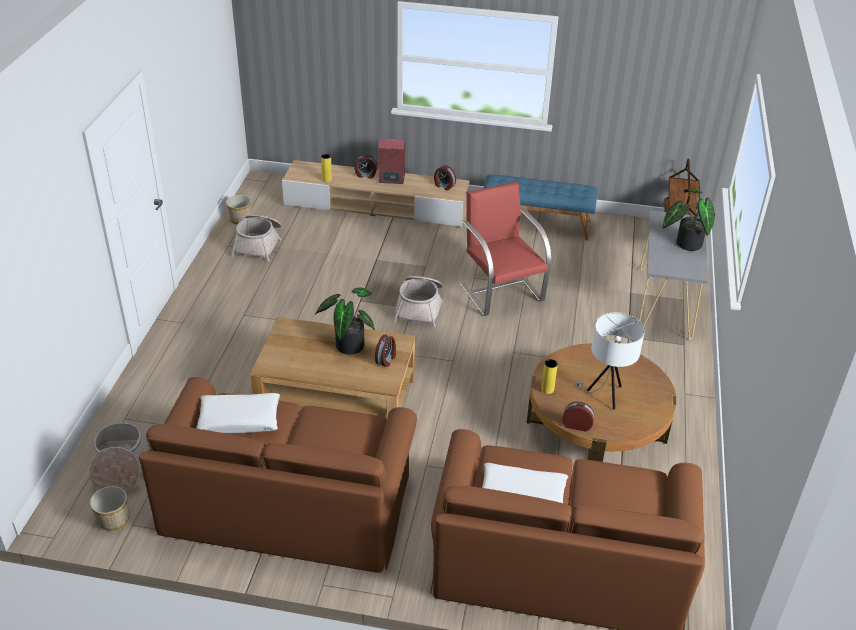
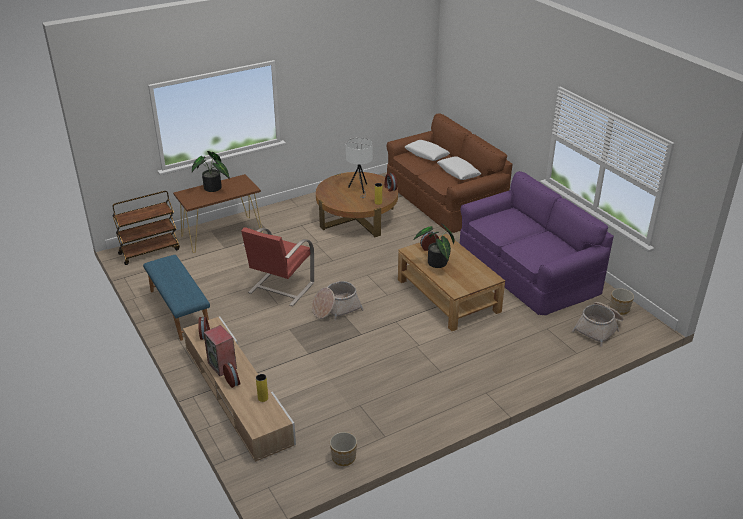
camera: 130 degrees left, 5 degrees down
(239, 419) = (540, 251): white pillow -> white pillow (426, 154)
(259, 244) = (362, 421): basket -> none
(287, 501) = (528, 270): brown sofa -> purple sofa
(664, 303) = (222, 234): grey console table -> brown console table

